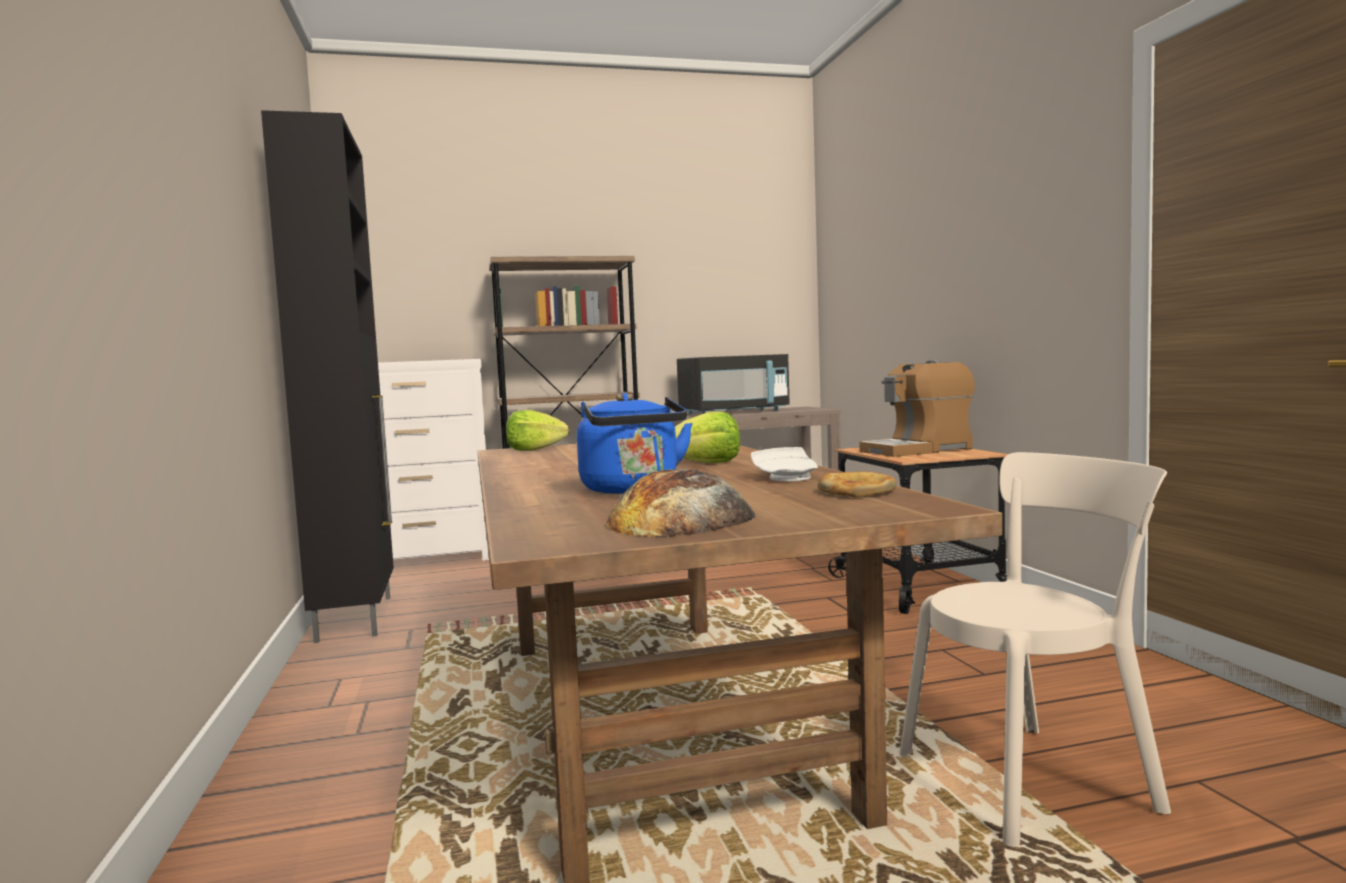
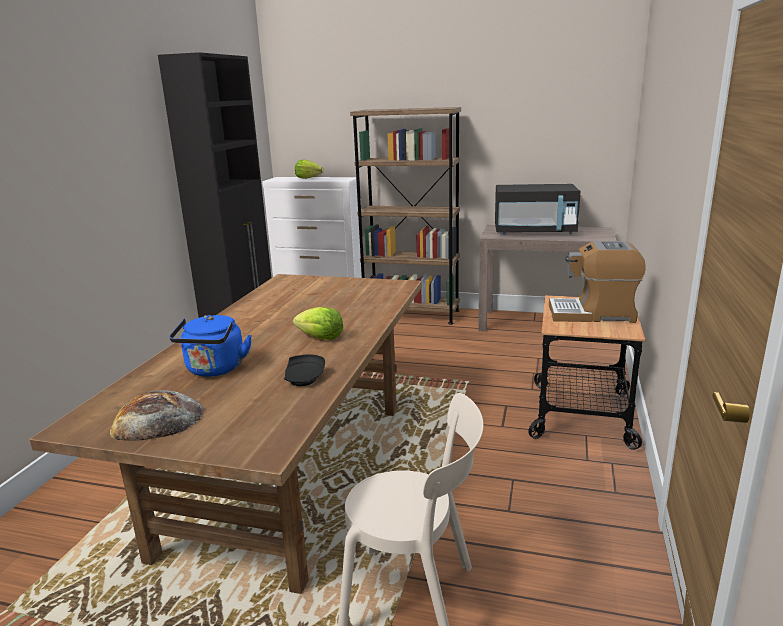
camera: 30 degrees right, 15 degrees up
(534, 449) = (298, 282): lettuce -> lettuce (308, 178)
(788, 478) = (305, 378): white plate -> black plate
(856, 491) = (287, 414): bread -> none

